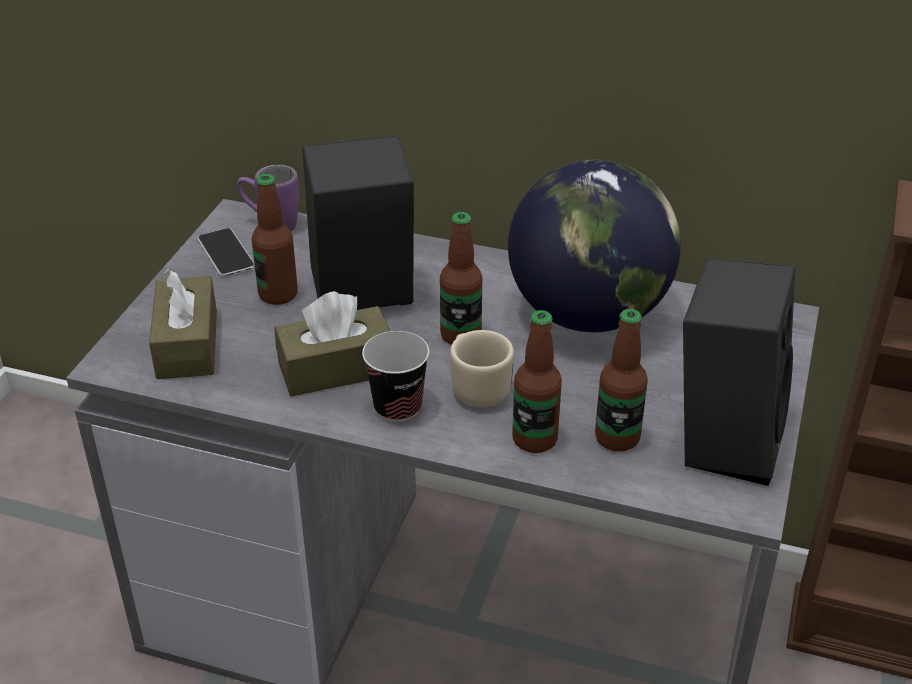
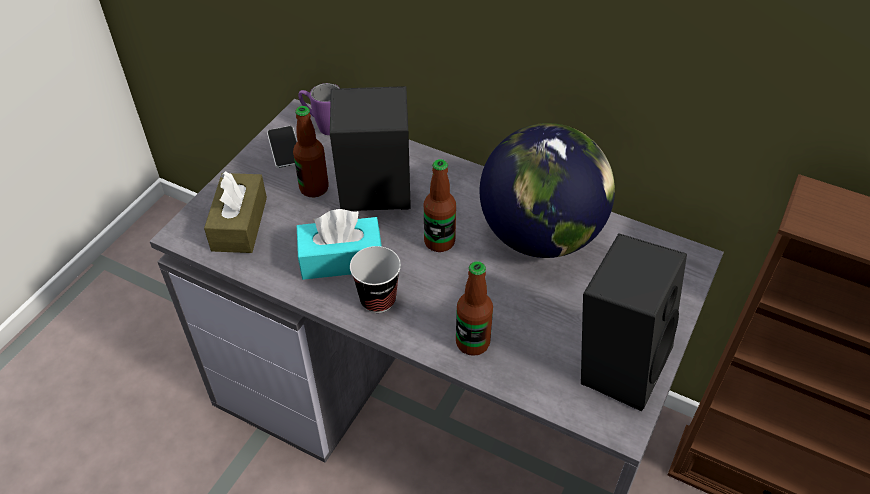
camera: 10 degrees right, 10 degrees up
(336, 369) = (341, 259): brown tissue box -> turquoise tissue box
(477, 387) = (441, 290): beige mug -> none
(617, 438) = (535, 350): bottle -> none

